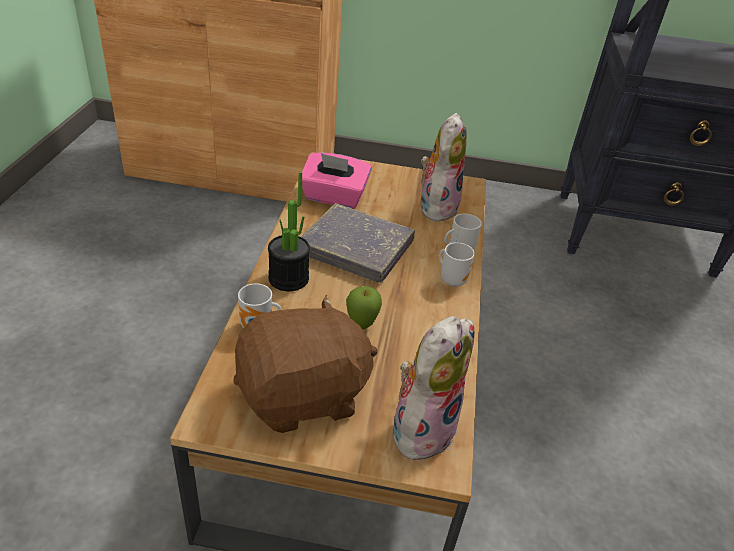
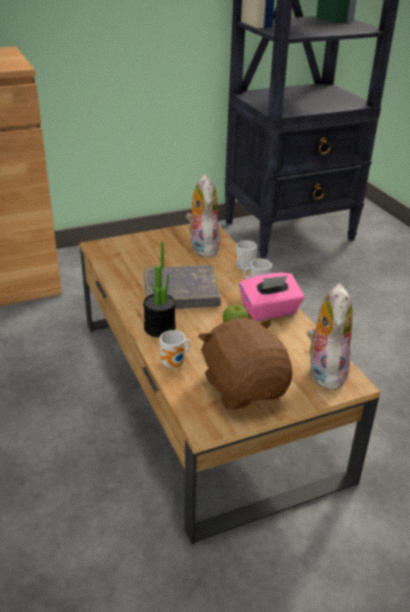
camera: 30 degrees left, 5 degrees down
(303, 395) = (244, 387): brown plush toy -> brown plush toy turned 60 degrees counterclockwise
(334, 197) = (130, 266): pink tissue box -> pink tissue box (270, 311)

